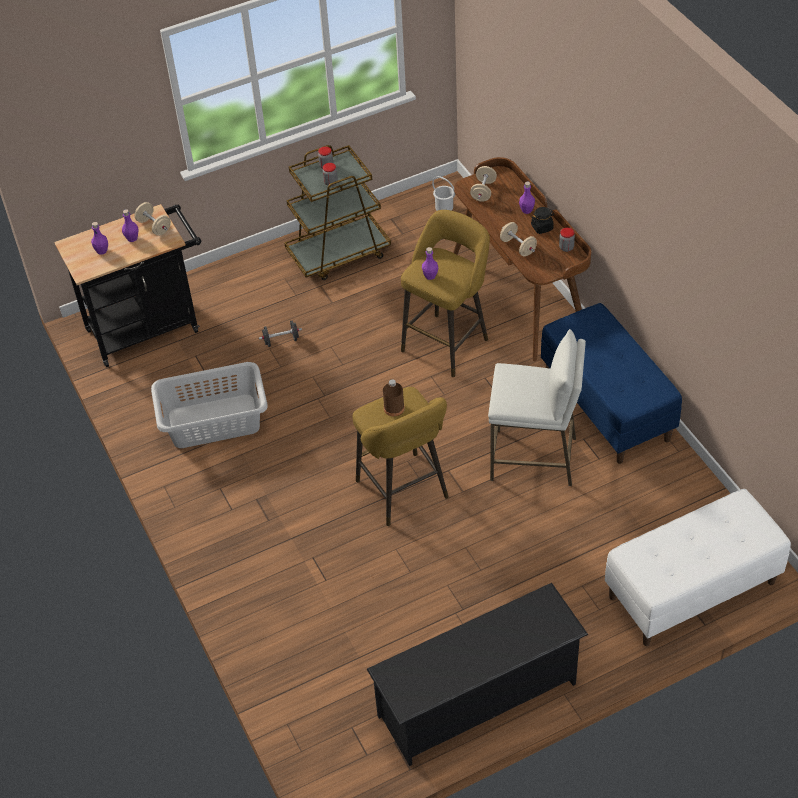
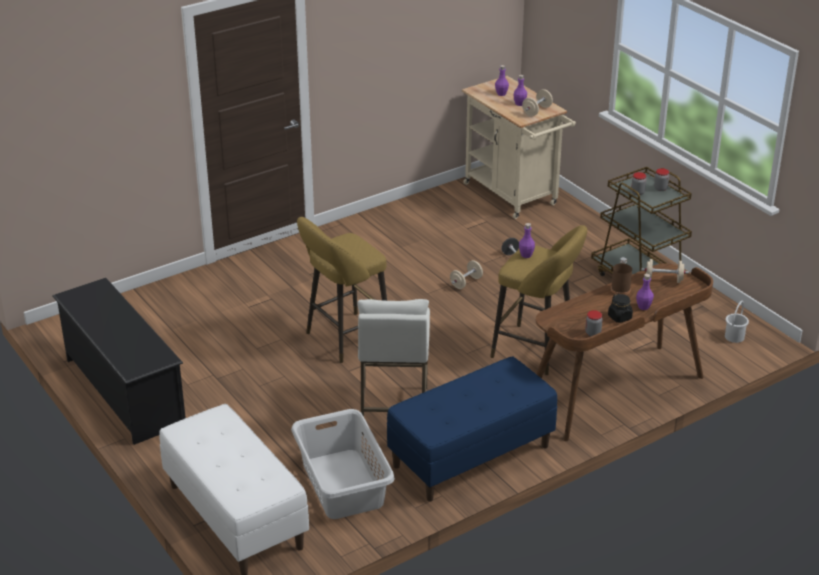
camera: 80 degrees right, 15 degrees down
(149, 327) = (514, 196): black cart -> beige cart
(214, 422) = (413, 238): grey laundry basket -> grey laundry basket (342, 484)
(394, 408) = (353, 247): brown bottle -> brown bottle (620, 290)
(518, 247) = (585, 304): beige dumbbell -> beige dumbbell (466, 282)

